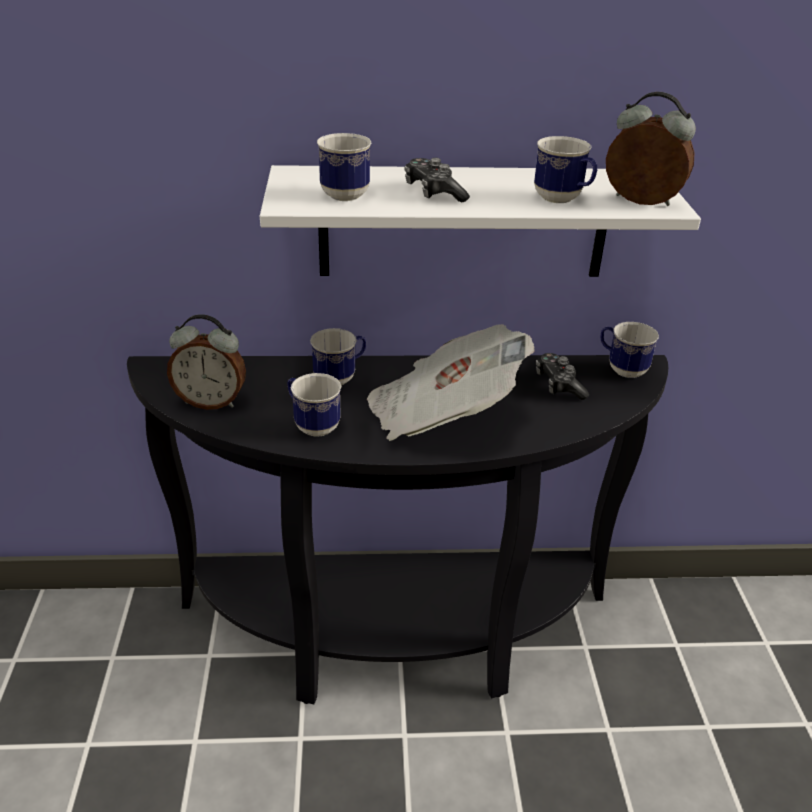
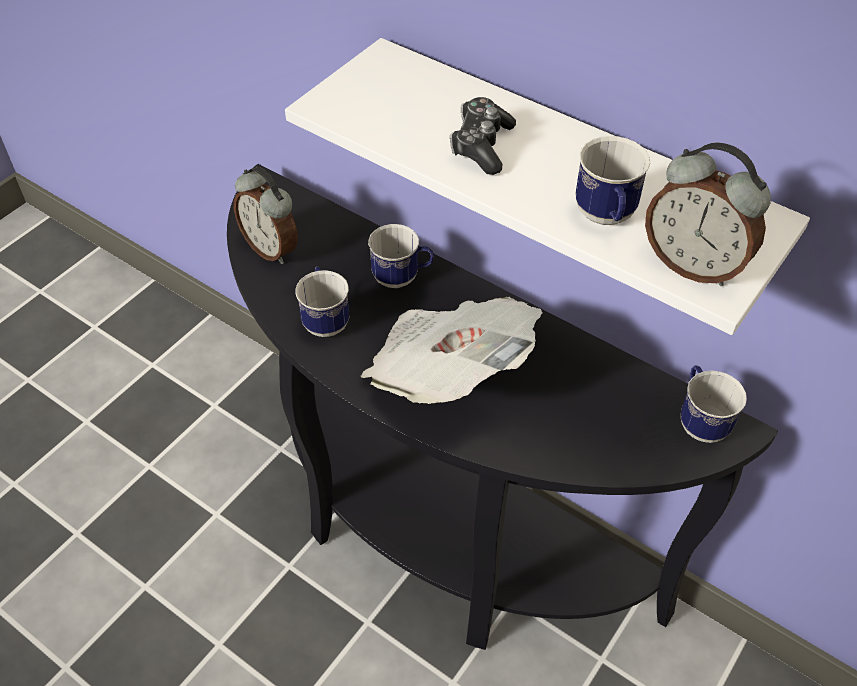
camera: 40 degrees right, 15 degrees up
(343, 192) = (394, 108): mug -> none
(559, 385) = (604, 402): game controller -> none
(640, 203) = (693, 265): alarm clock -> alarm clock turned 150 degrees clockwise

